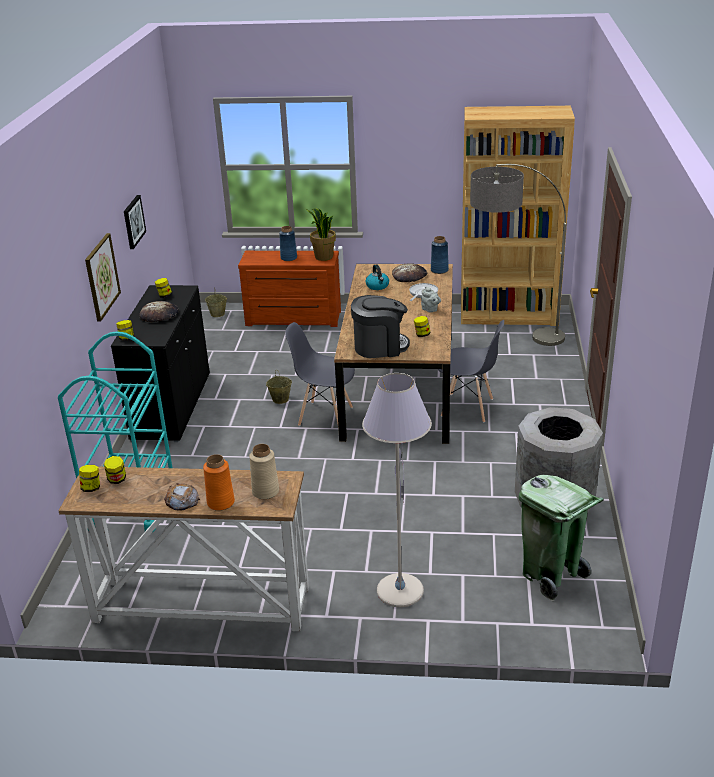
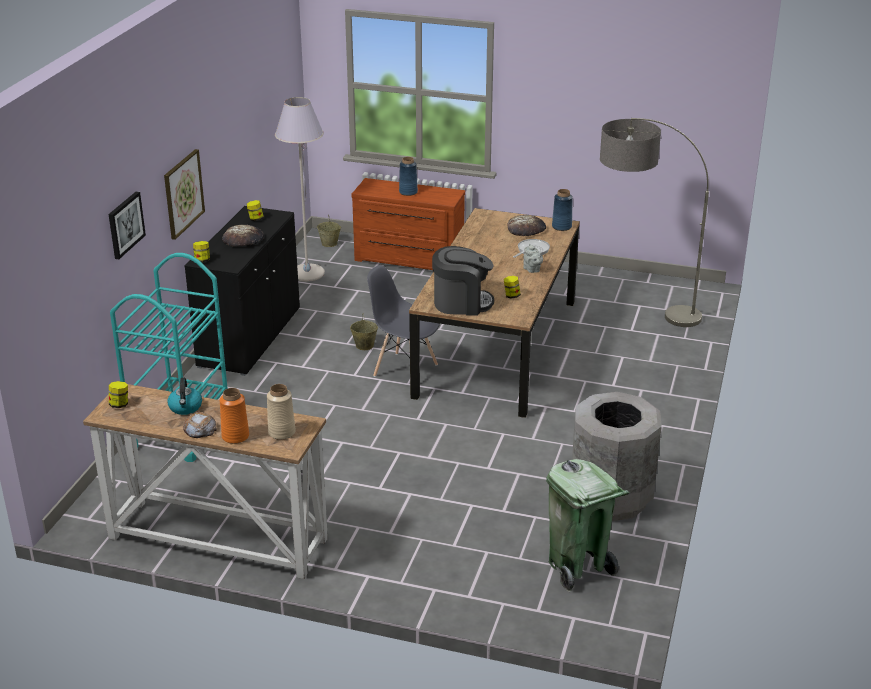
camera: 10 degrees right, 0 degrees up
(117, 480) = (146, 400): jar -> none
(133, 221) = (232, 137): picture -> picture (125, 224)
(323, 257) = (446, 195): potted plant -> none
(377, 286) = (487, 236): kettle -> kettle (185, 408)
(399, 591) = (416, 557): grey floor lamp -> grey floor lamp (307, 273)
(468, 408) = (561, 382): grey chair -> none
(509, 315) = (649, 286): brown bookcase -> none

